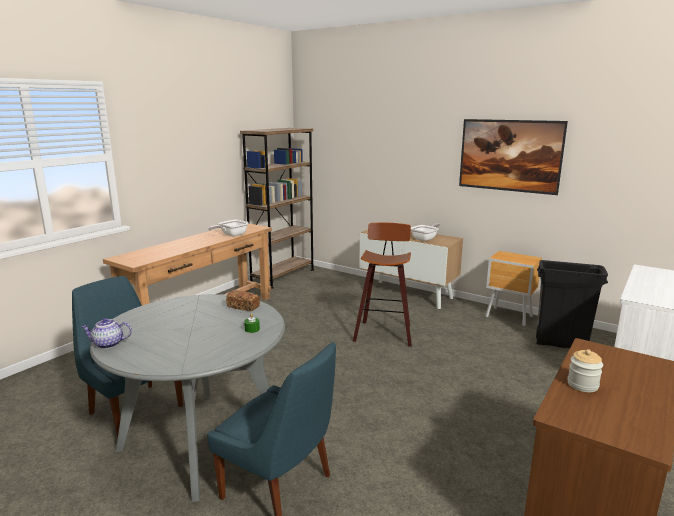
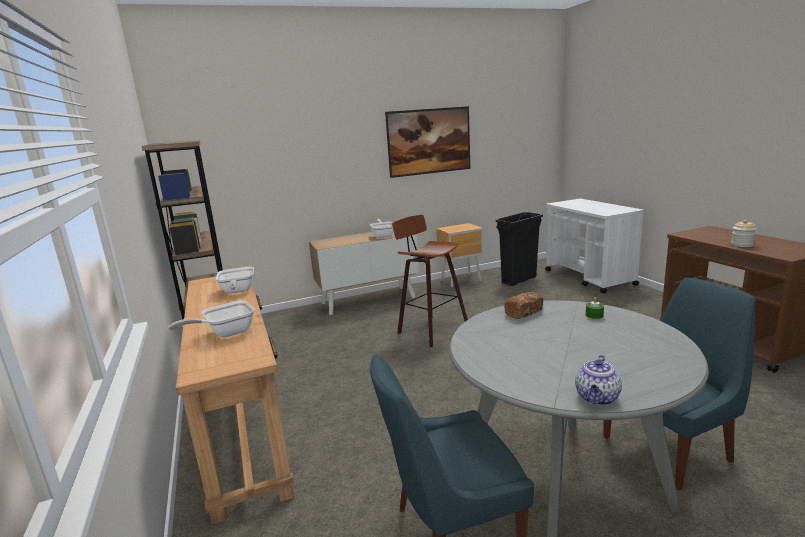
camera: 55 degrees left, 0 degrees up
(167, 249) = (225, 333): none -> frying pan

